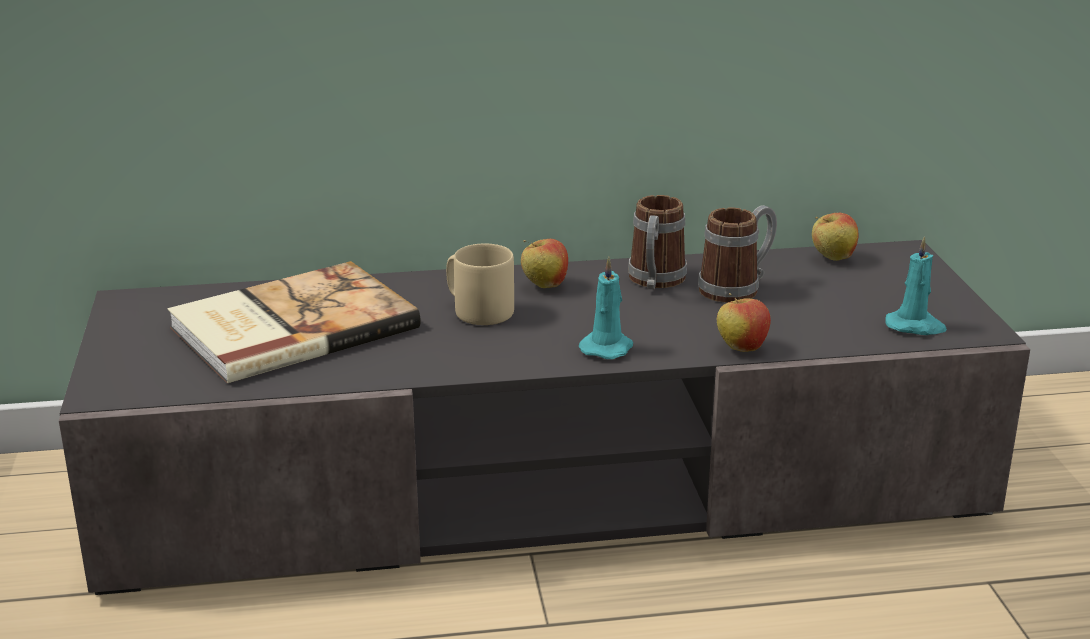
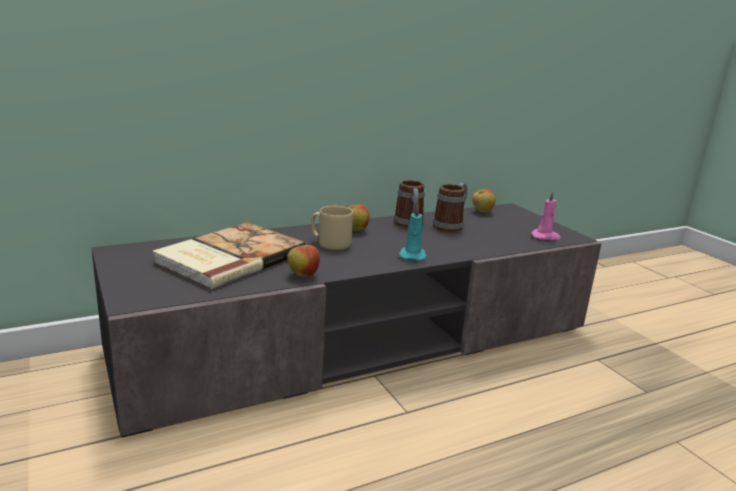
camera: 20 degrees left, 5 degrees down
(741, 348) = (477, 251): apple -> apple (303, 275)
(915, 326) = (545, 237): turquoise candle -> pink candle

